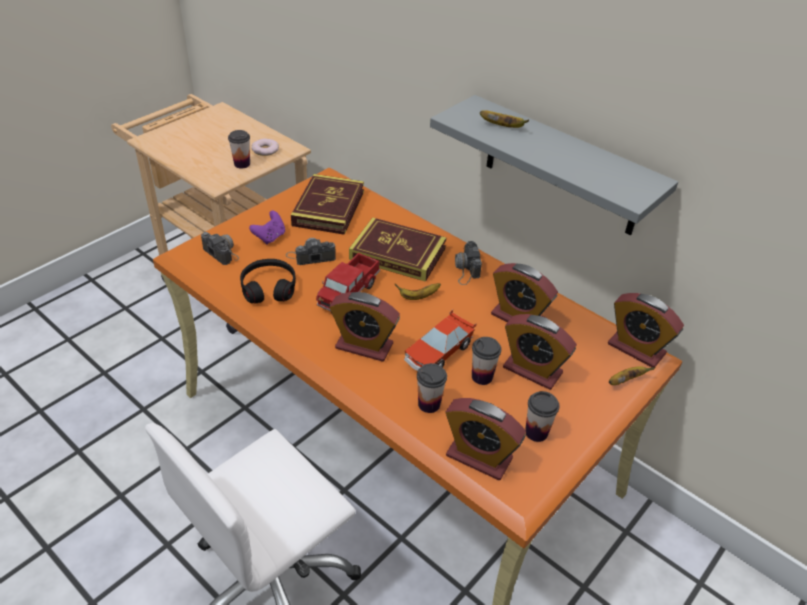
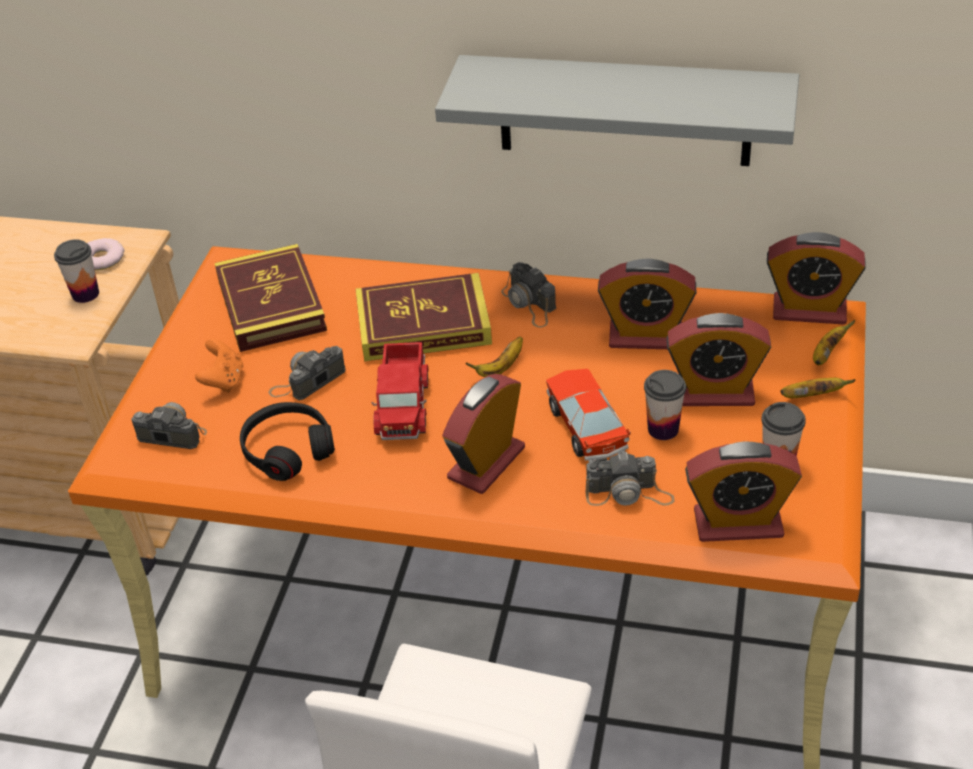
camera: 25 degrees left, 0 degrees up
(270, 237) = (224, 381): purple game controller -> orange game controller
(364, 346) = (486, 463): alarm clock -> alarm clock turned 135 degrees clockwise
(429, 404) = (629, 493): cup -> camera
(438, 352) = (586, 426): toy car -> toy car turned 150 degrees clockwise
(503, 126) = (538, 84): banana -> banana (812, 396)

